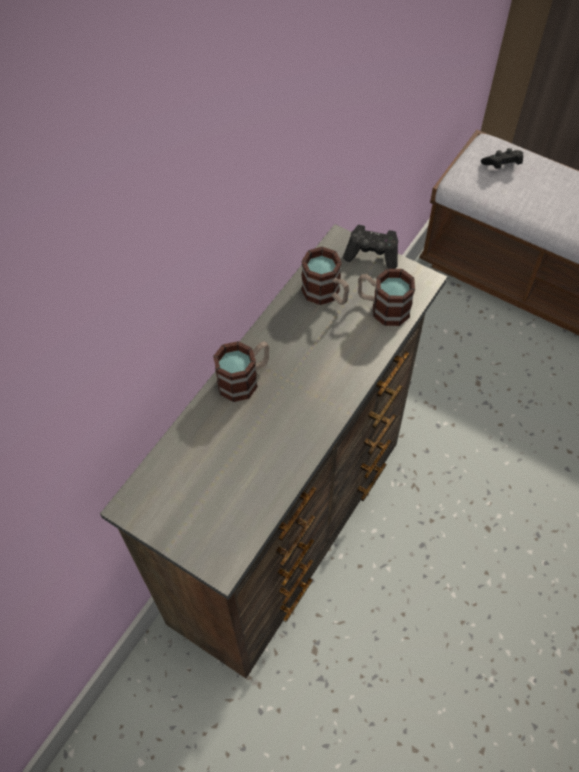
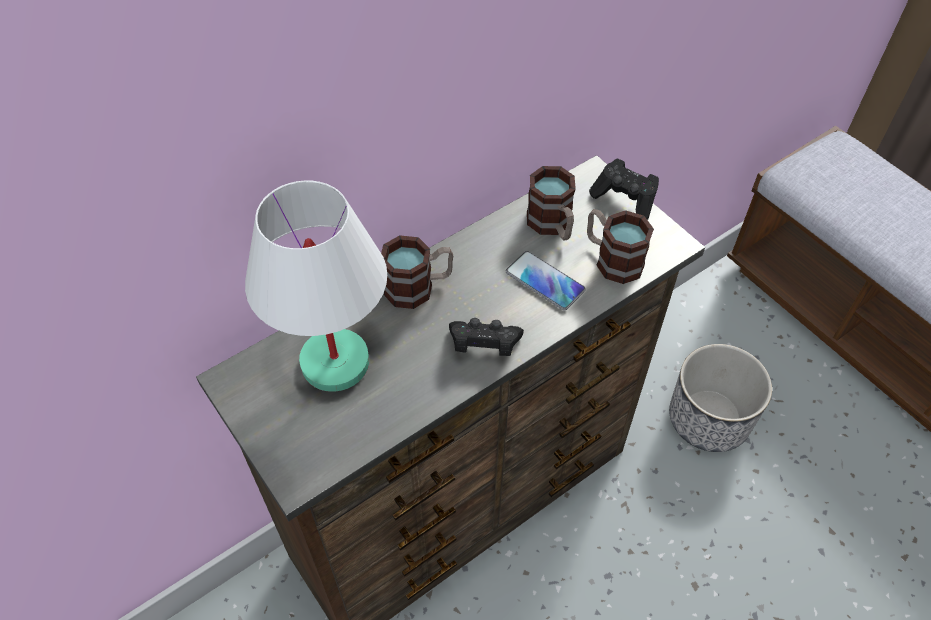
camera: 20 degrees right, 5 degrees down
(207, 464) = (333, 363): none -> white table lamp
(340, 343) = (544, 281): none -> phone
(451, 396) = (708, 419): none -> planter
(502, 166) = (850, 170): black game controller -> black game controller (484, 346)

